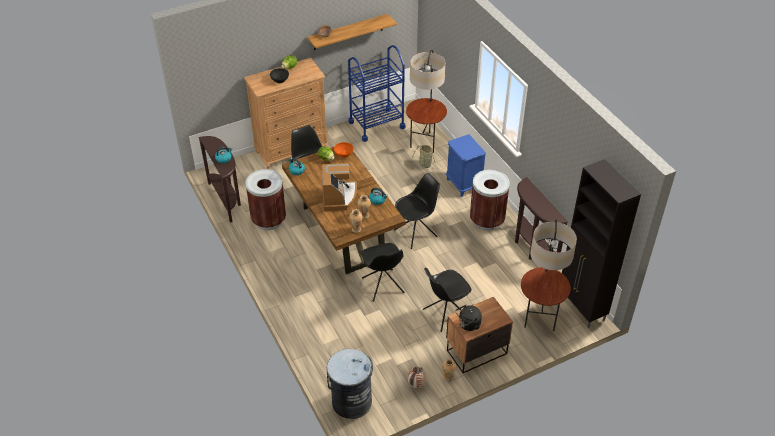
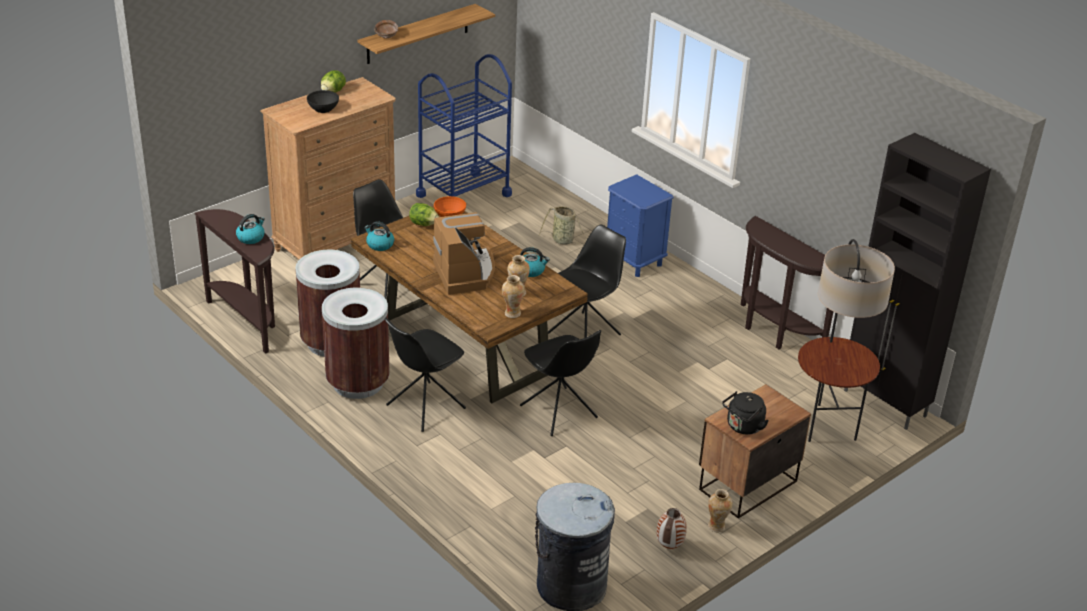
camera: 15 degrees left, 10 degrees down
(425, 142) = (551, 211): floor lamp -> none
(445, 314) = (676, 439): black chair -> black chair (424, 407)
(487, 220) = (690, 304): brown trash can -> brown trash can (358, 383)

